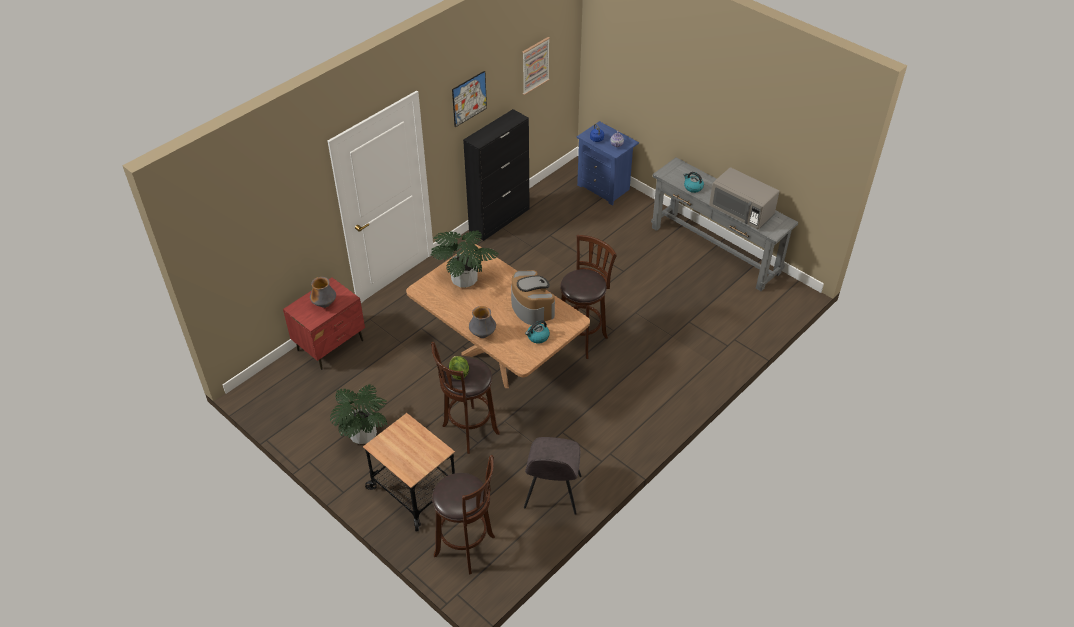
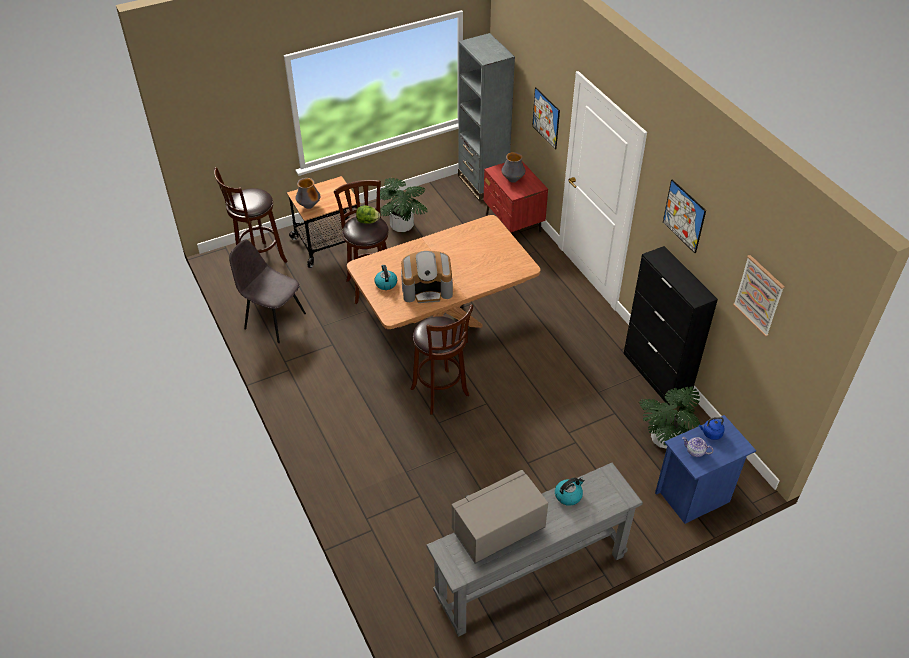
camera: 110 degrees right, 0 degrees up
(267, 386) = (482, 184): none -> grey bookcase
(303, 228) = (546, 118): none -> picture
(464, 280) = (488, 253): potted plant -> potted plant (664, 439)
(482, 334) = (409, 249): vase -> vase (309, 206)

